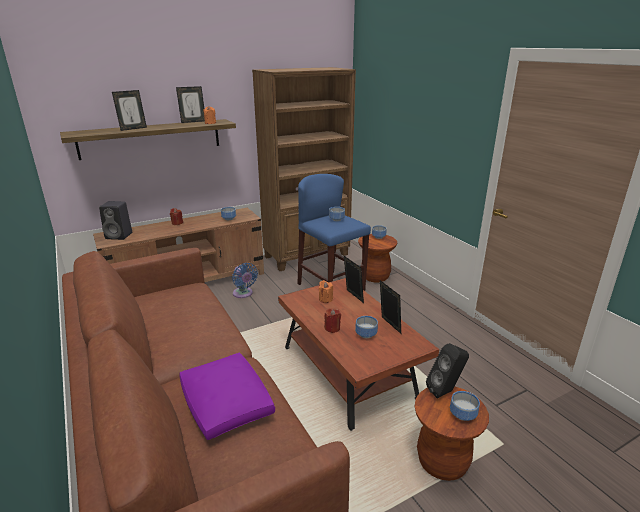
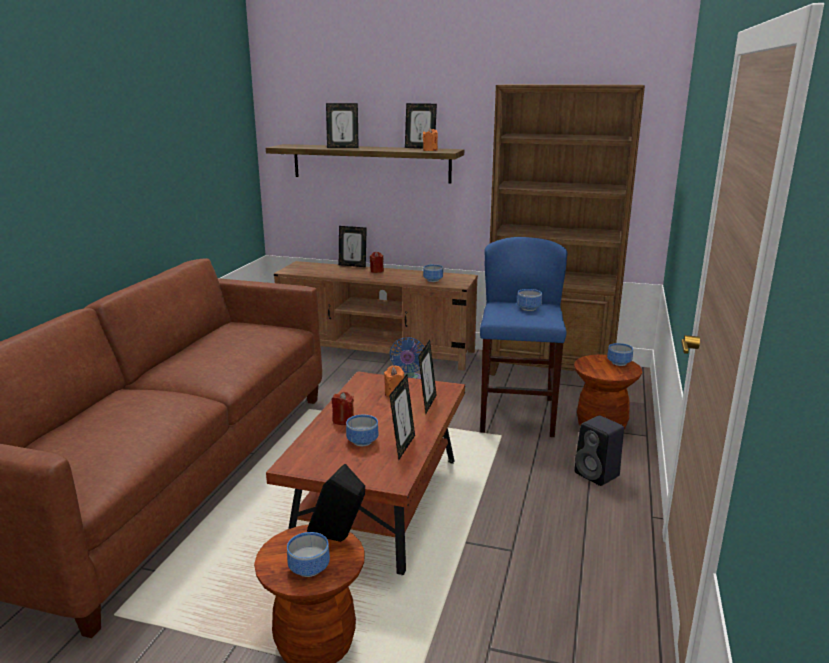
camera: 45 degrees right, 5 degrees down
(120, 236) = (309, 268): black speaker -> black speaker (598, 475)
(150, 224) = (352, 265): none -> picture frame
(226, 403) = (125, 417): purple pillow -> none

